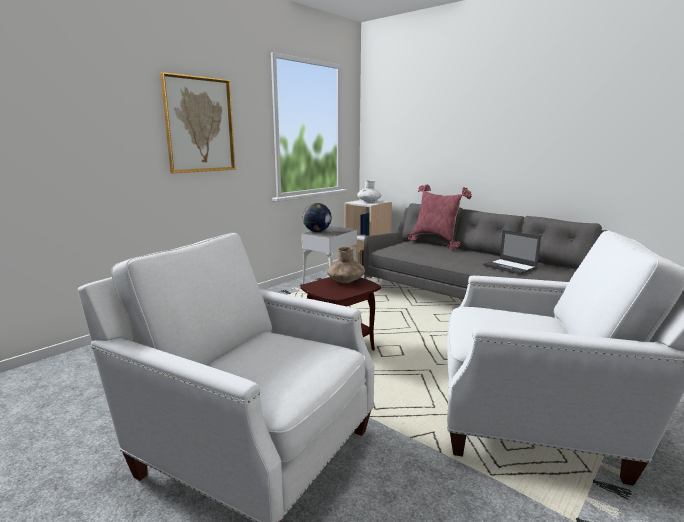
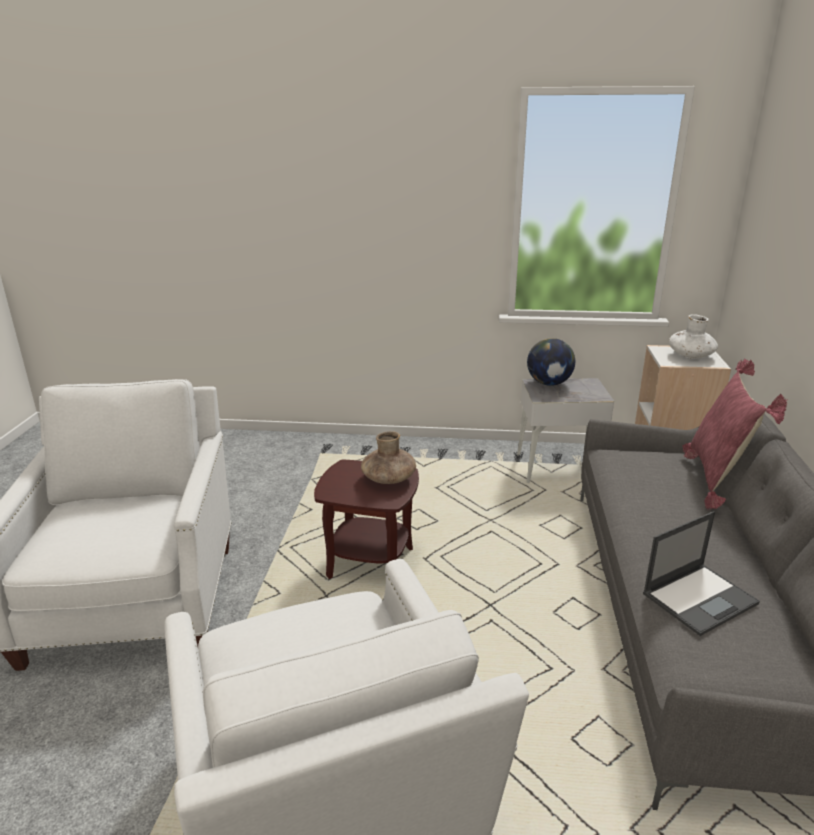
camera: 55 degrees right, 10 degrees up
(199, 125) = (381, 206): picture -> none
(510, 267) = (700, 598): laptop -> laptop turned 135 degrees counterclockwise

